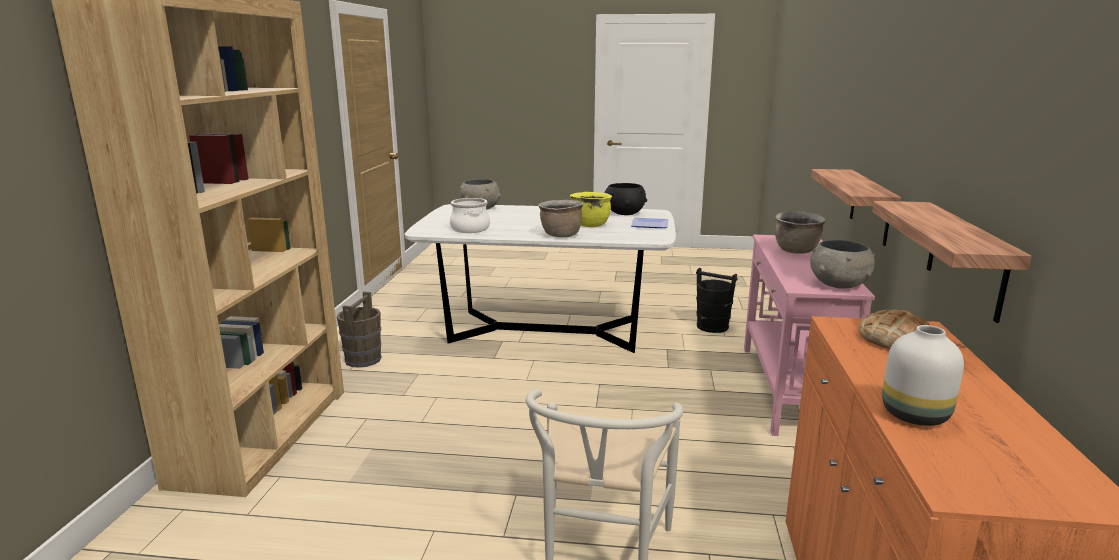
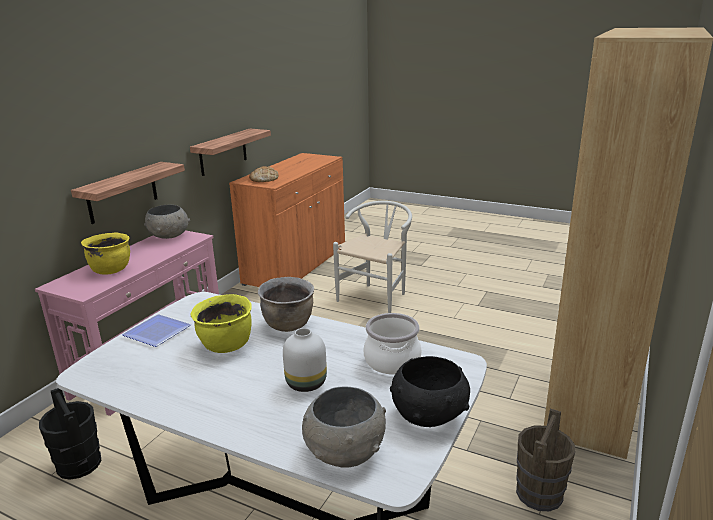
camera: 160 degrees left, 5 degrees up
(624, 213) = (134, 376): black bowl -> black bowl (429, 415)
(796, 251) = (111, 270): brown cooking pot -> yellow cooking pot
(913, 414) = (310, 165): white vase -> white vase (306, 384)

